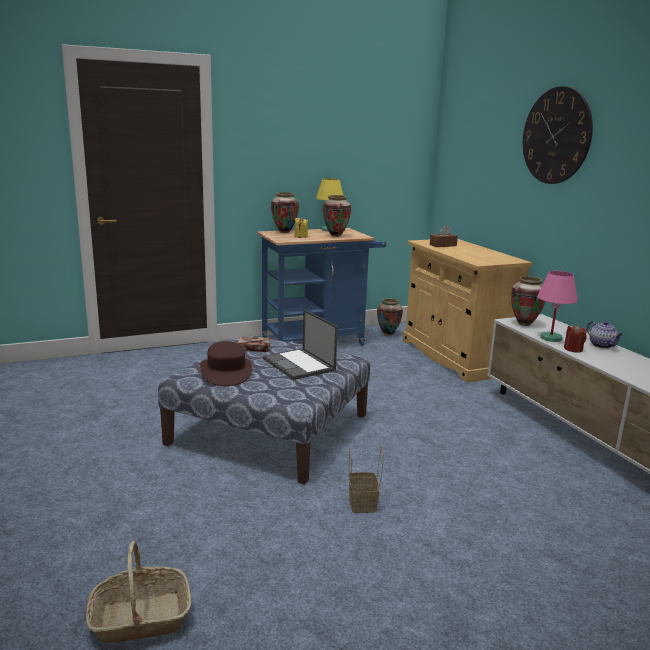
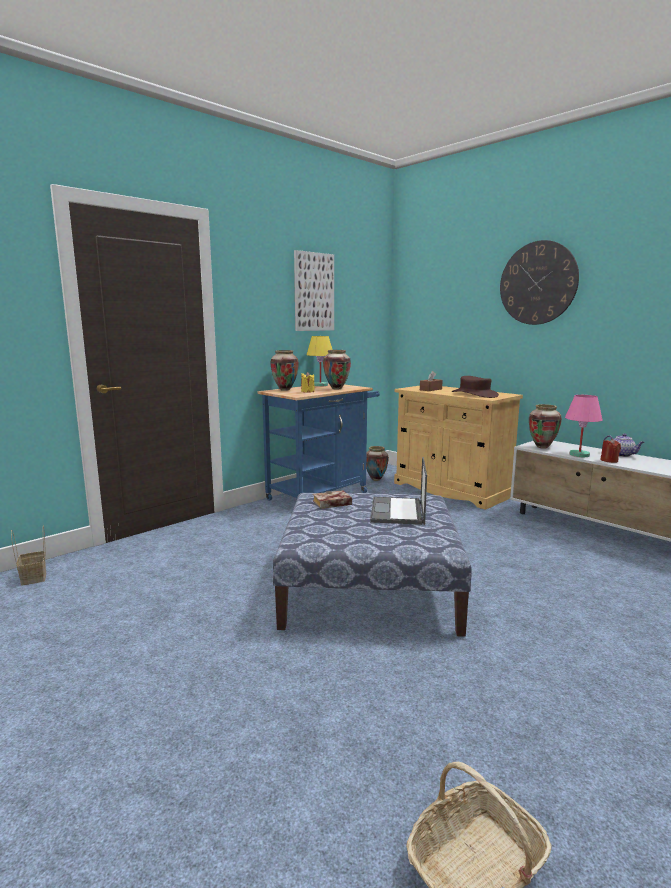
camera: 20 degrees left, 5 degrees down
(226, 372) = (338, 531): brown hat -> brown hat (474, 394)
(299, 364) = (398, 511): laptop -> laptop turned 60 degrees clockwise
(330, 132) = (314, 292): none -> picture
(363, 504) = (537, 642): basket -> basket (34, 578)

